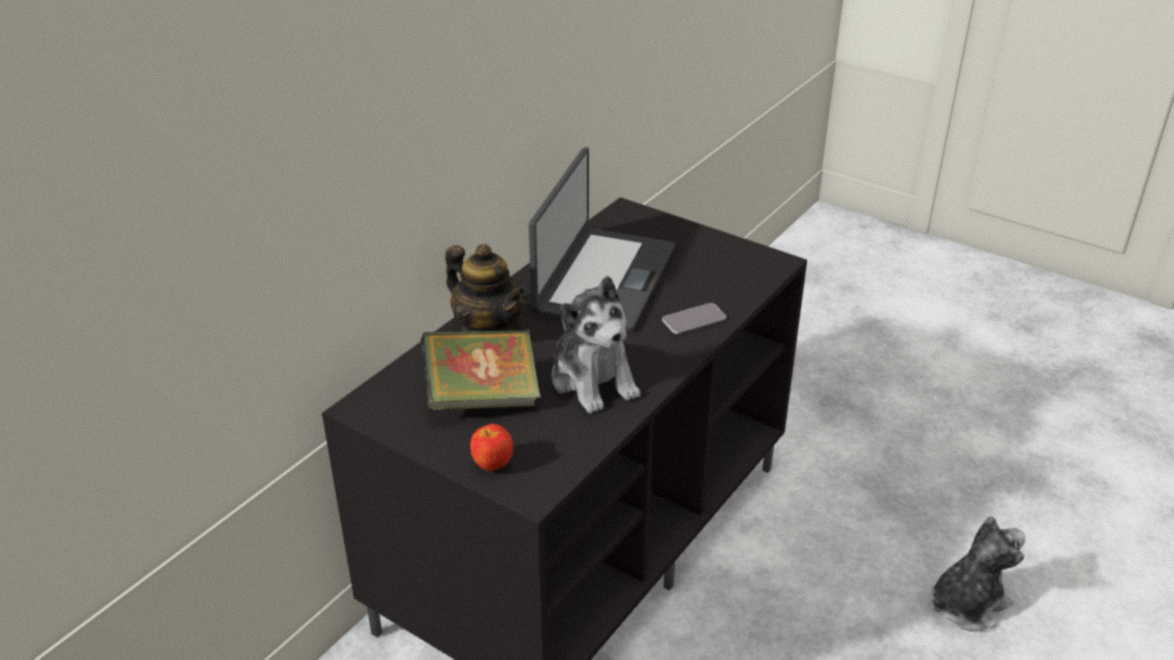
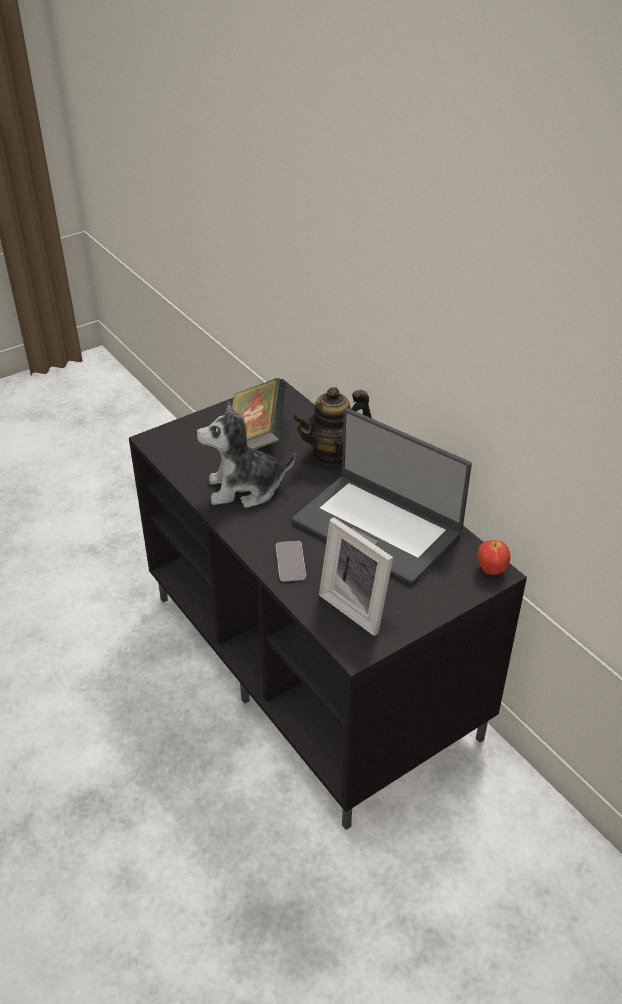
camera: 110 degrees right, 5 degrees up
(493, 465) = (188, 430): apple -> apple (490, 570)
(724, 270) = (358, 606): none -> picture frame
(966, 604) = (114, 909): plush toy -> none

